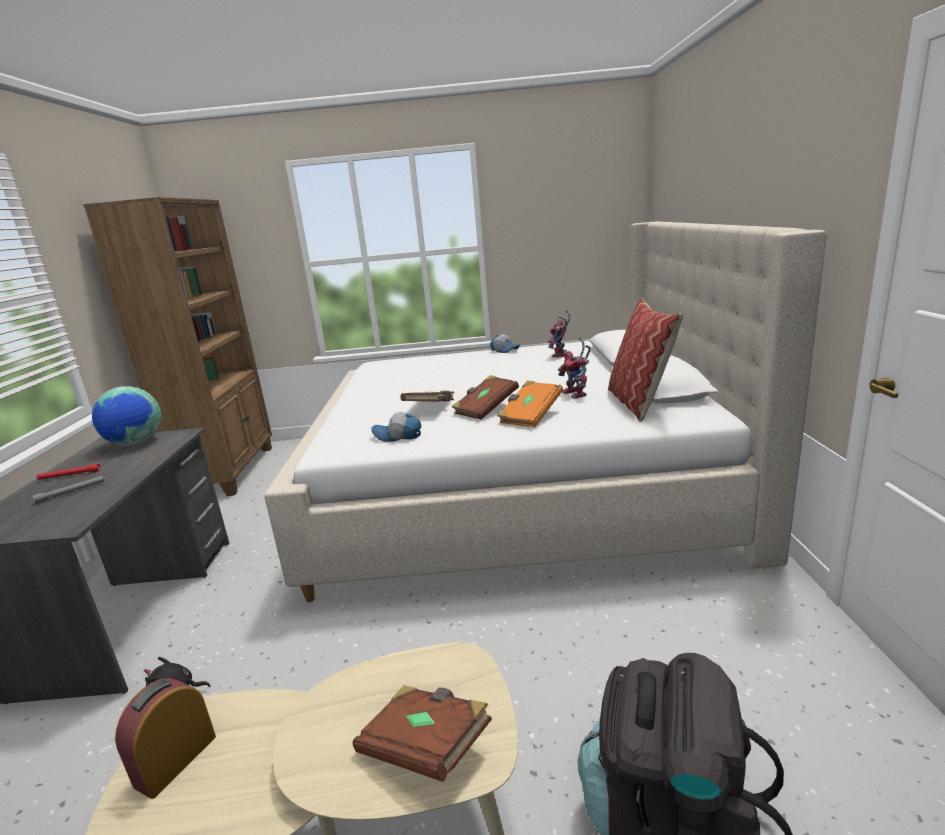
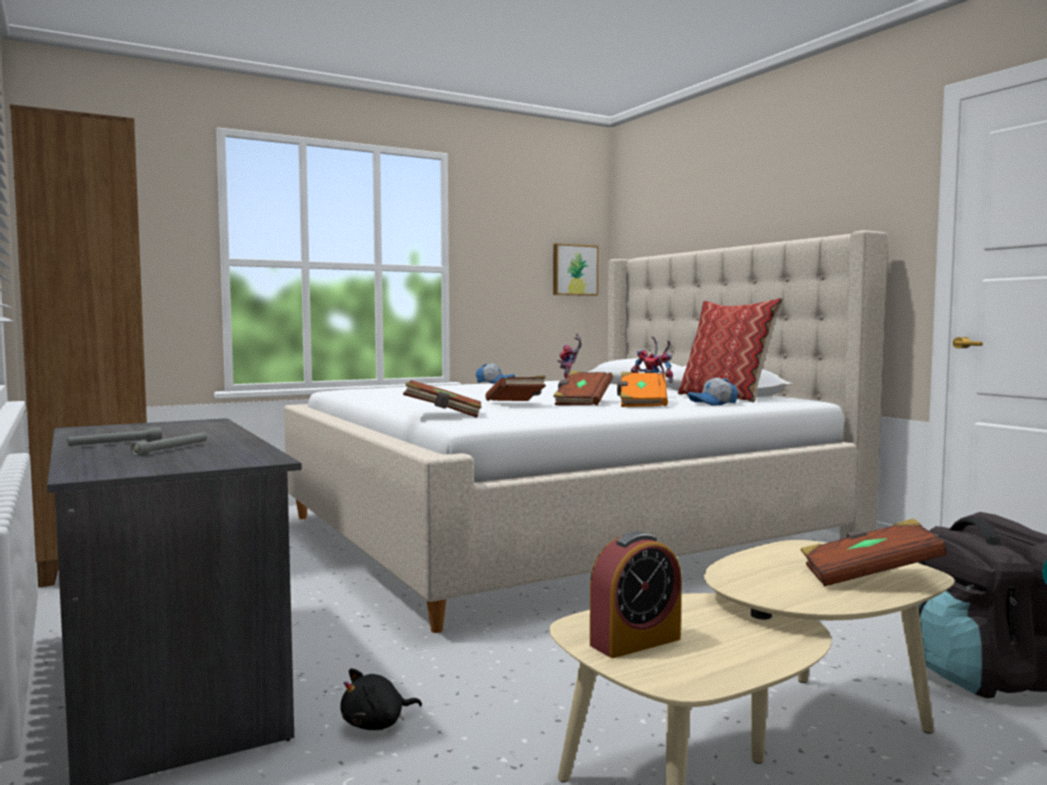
camera: 30 degrees left, 15 degrees down
(69, 475) = (115, 443): red flashlight -> grey flashlight
(135, 443) = (146, 427): globe -> none
(176, 760) = (635, 642): alarm clock -> alarm clock turned 120 degrees counterclockwise
(338, 432) = (443, 415): none -> brown book
(398, 436) = (529, 414): cap -> cap (713, 404)
(609, 232) = (574, 270): none -> picture

